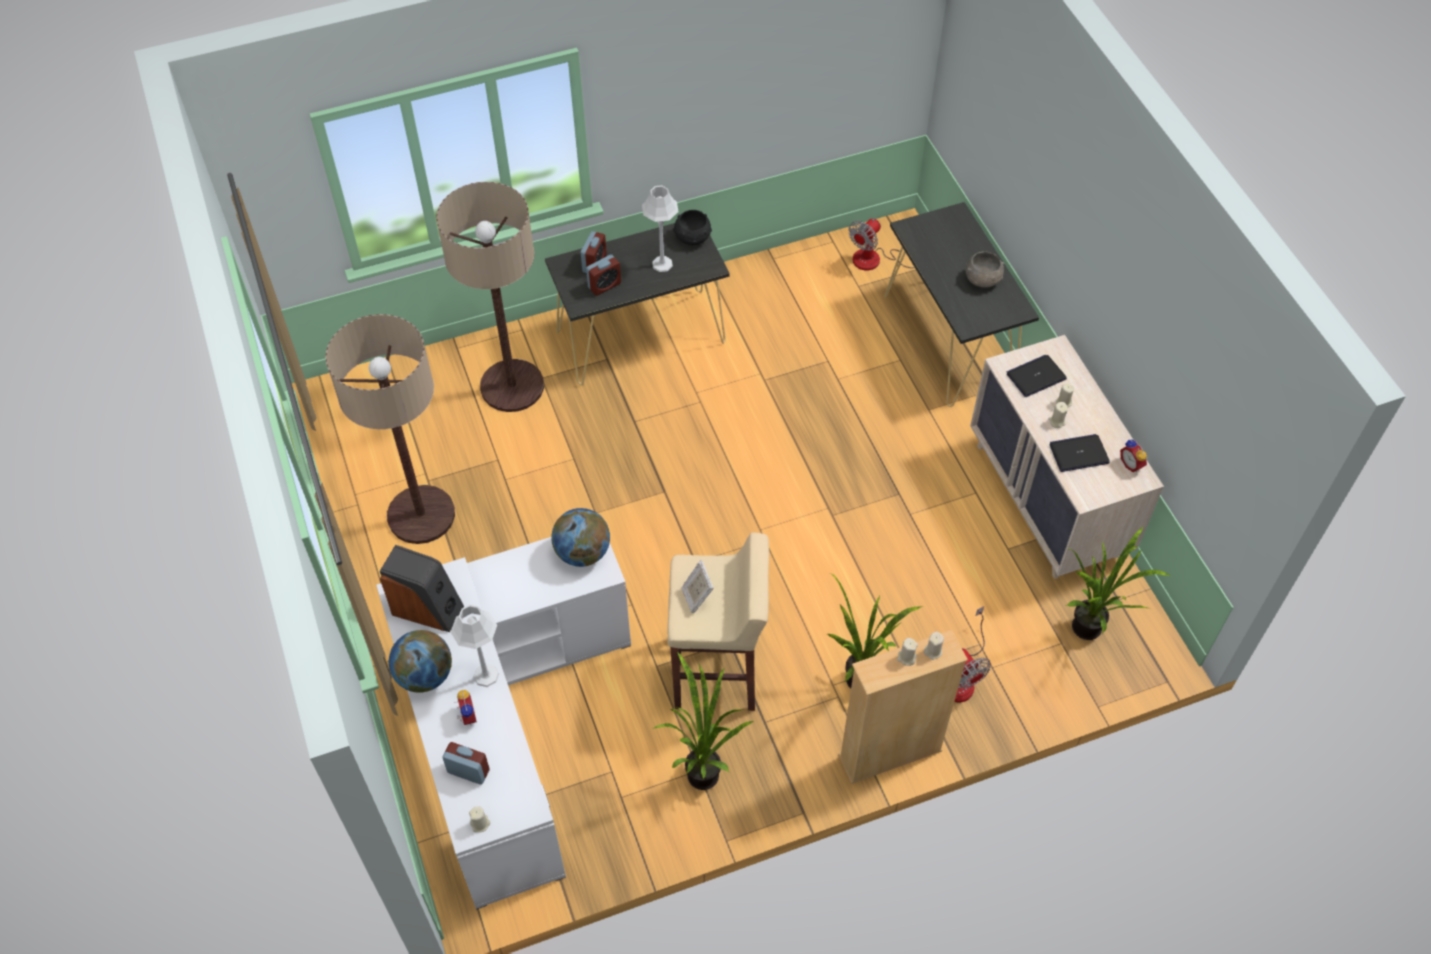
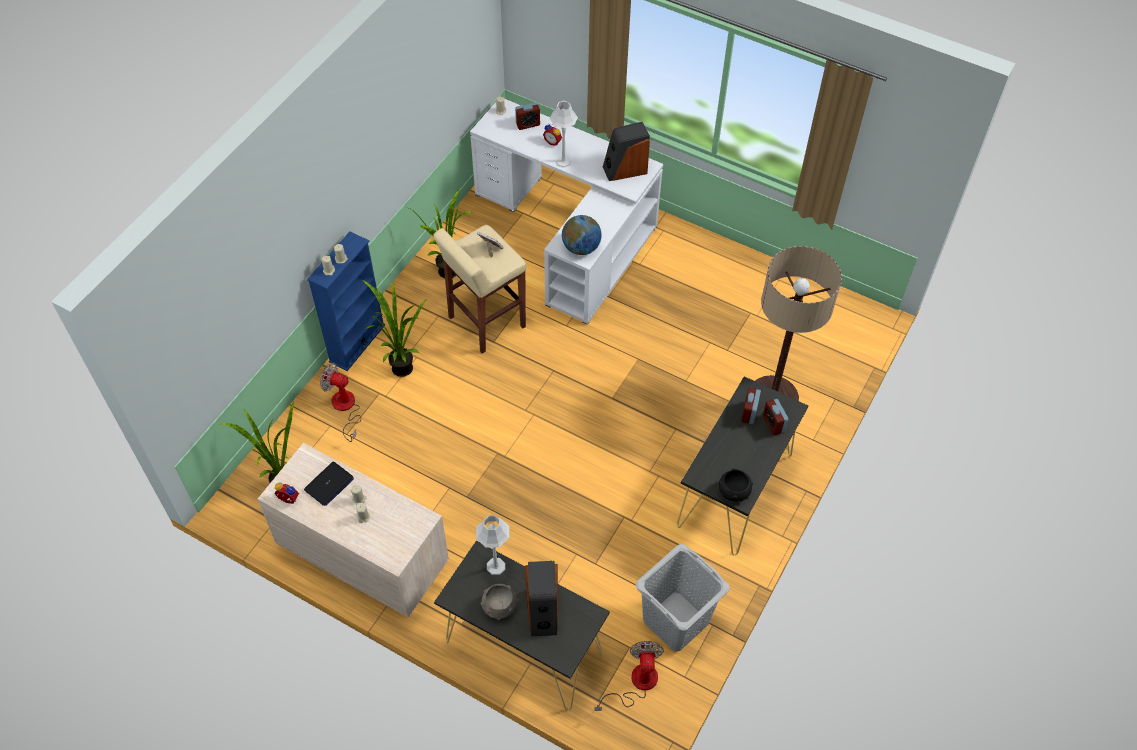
camera: 140 degrees right, 0 degrees up
(421, 515) = (730, 293): floor lamp -> none
(424, 675) = (592, 144): globe -> none
(662, 264) = (731, 455): grey table lamp -> grey table lamp (495, 566)
(801, 279) = (675, 621): none -> grey laundry basket
(890, 753) = (357, 343): beige bookcase -> blue bookcase
(947, 254) = (543, 611): none -> speaker
(1036, 376) = (396, 525): laptop -> none

